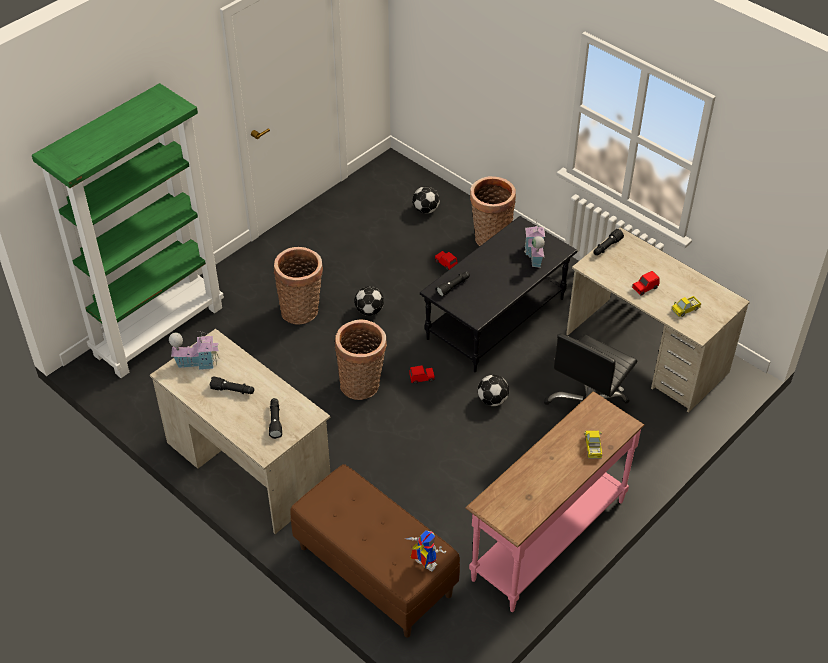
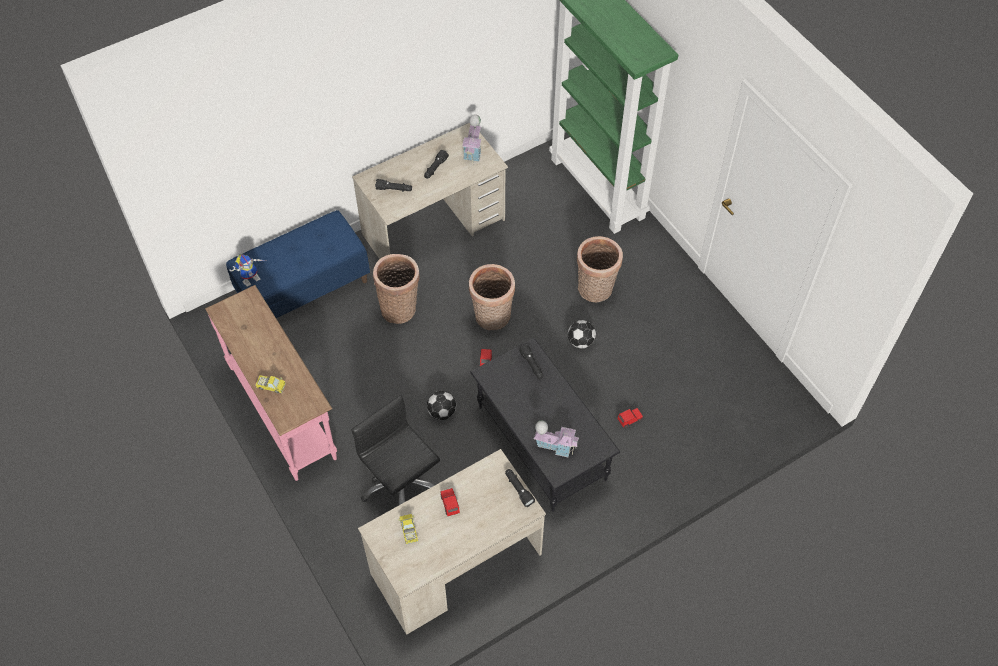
camera: 105 degrees right, 10 degrees up
(374, 571) = (304, 288): brown bench -> blue bench
(425, 209) = (715, 421): football -> none
(490, 238) = (658, 469): basket -> basket (400, 307)

